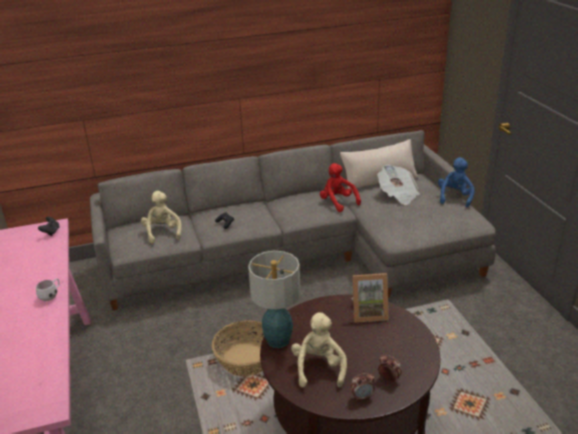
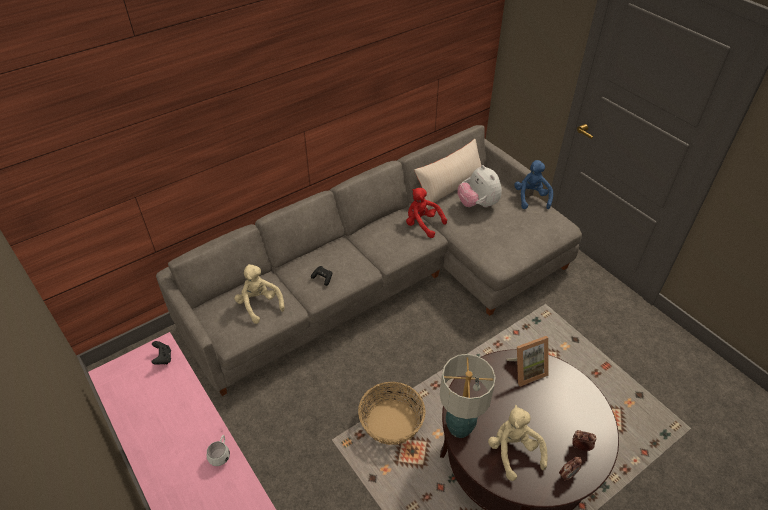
camera: 20 degrees left, 15 degrees up
(398, 194) = (478, 204): newspaper -> plush toy

